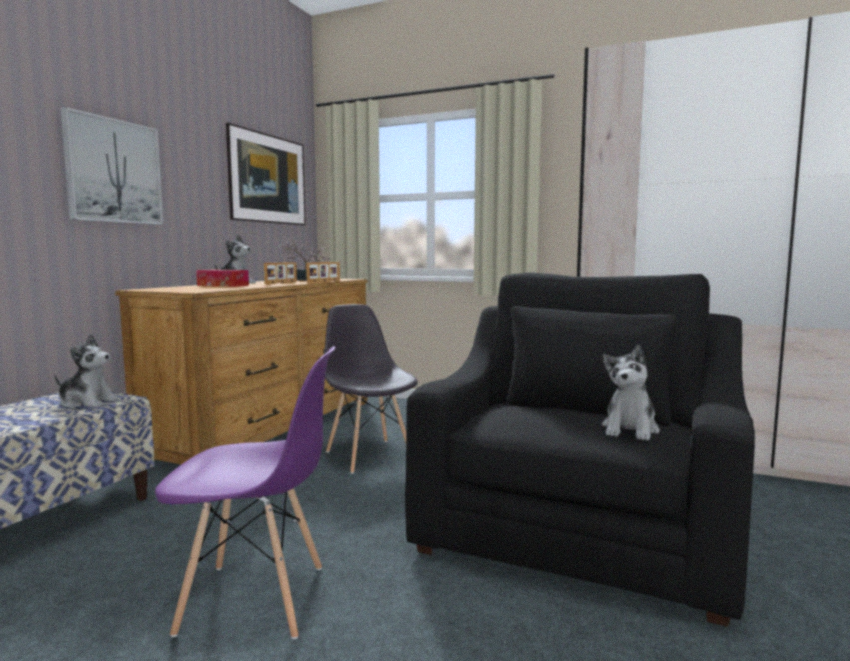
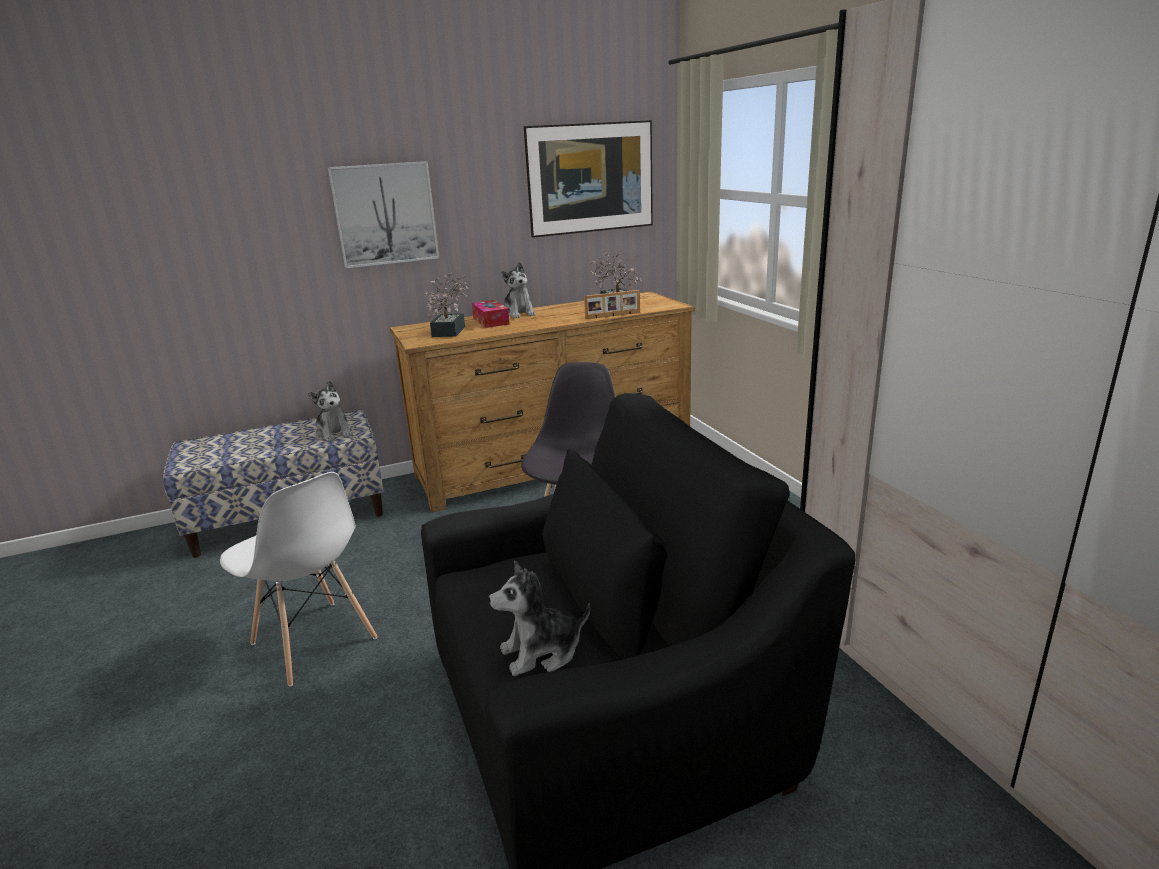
camera: 45 degrees right, 15 degrees up
(200, 288) = (450, 330): none -> potted plant
(255, 599) = (314, 642): purple chair -> white chair
(282, 283) = (562, 316): picture frame -> none

